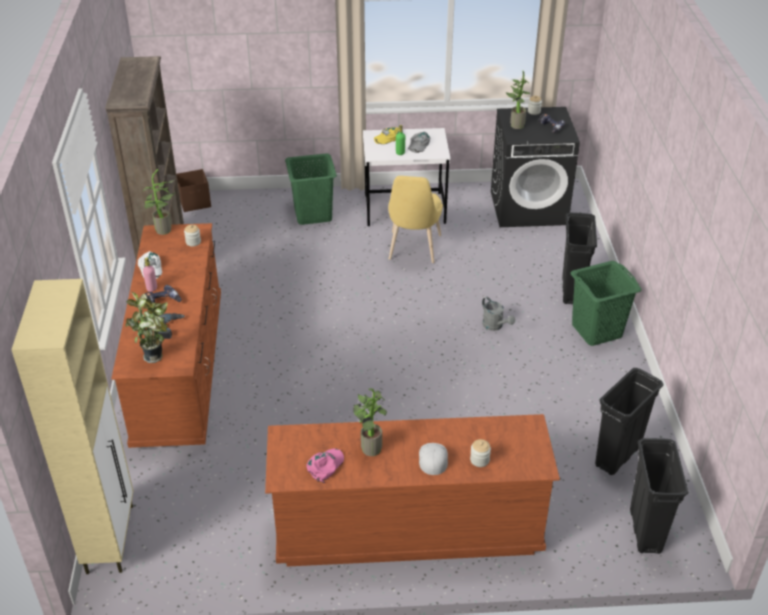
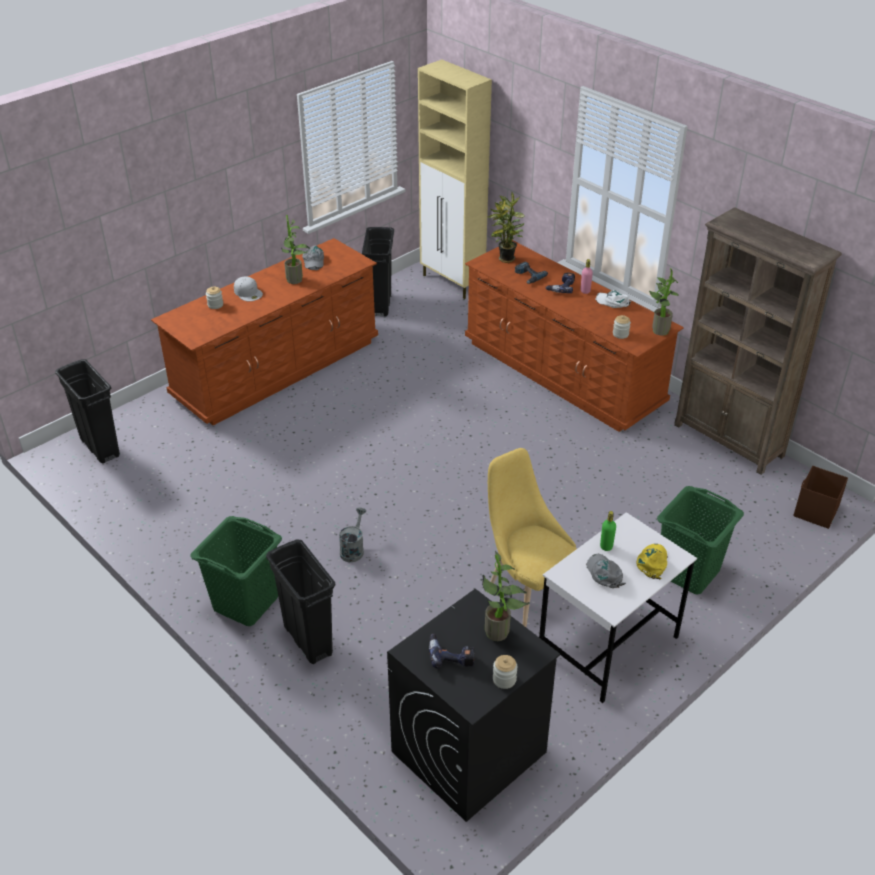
camera: 140 degrees right, 0 degrees up
(325, 466) = (313, 261): pink cap -> grey cap
(495, 326) = (353, 549): grey watering can -> grey watering can turned 90 degrees clockwise
(617, 456) = (151, 489): black trash can -> black trash can (380, 305)

